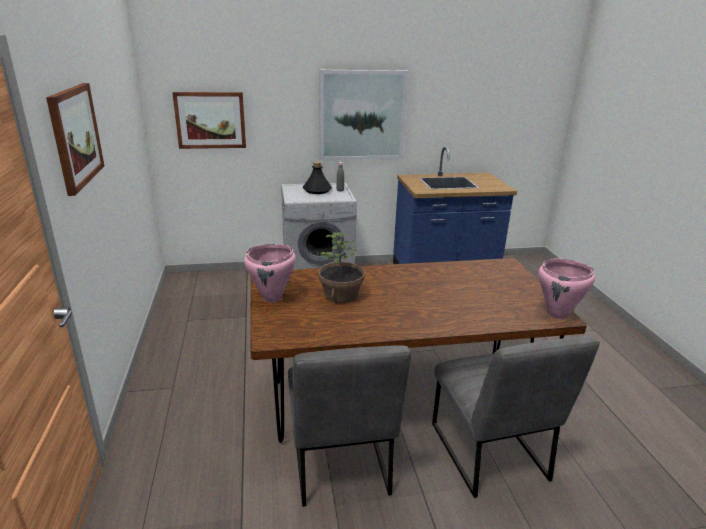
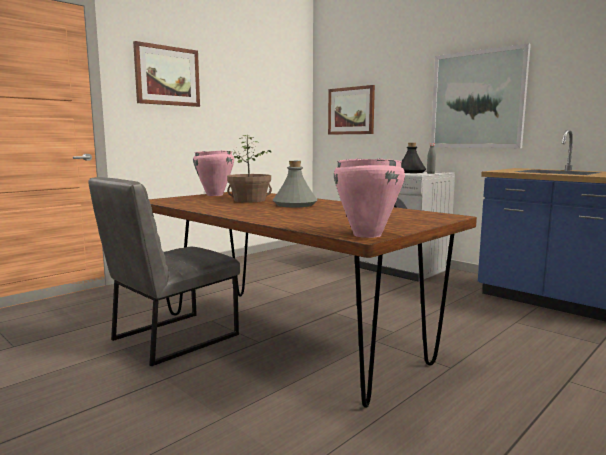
camera: 55 degrees right, 15 degrees down
(395, 287) = (295, 205): none -> grey bottle
(489, 453) = (260, 397): grey chair -> none

